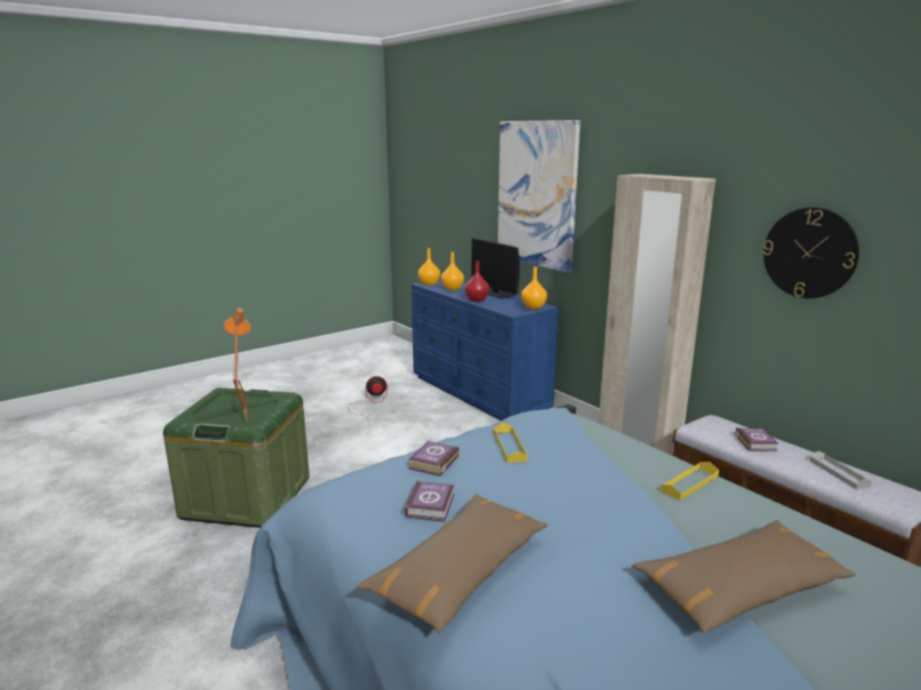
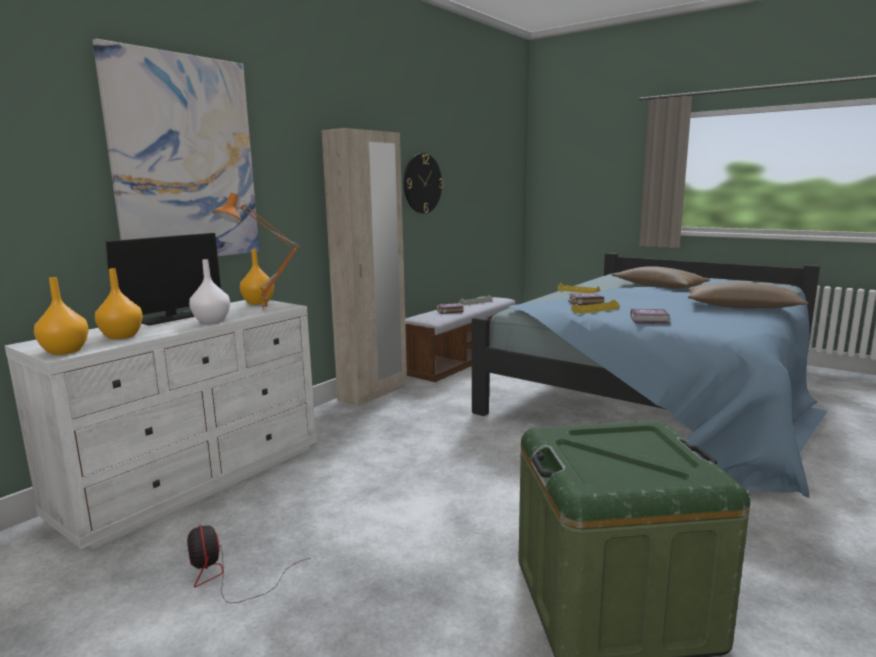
camera: 105 degrees left, 5 degrees down
(244, 421) = (647, 438): orange table lamp -> orange table lamp (264, 310)
(431, 505) = (699, 315): book -> book (584, 302)
(477, 300) = (212, 321): red vase -> white vase
(479, 393) = (196, 479): blue dresser -> white dresser

